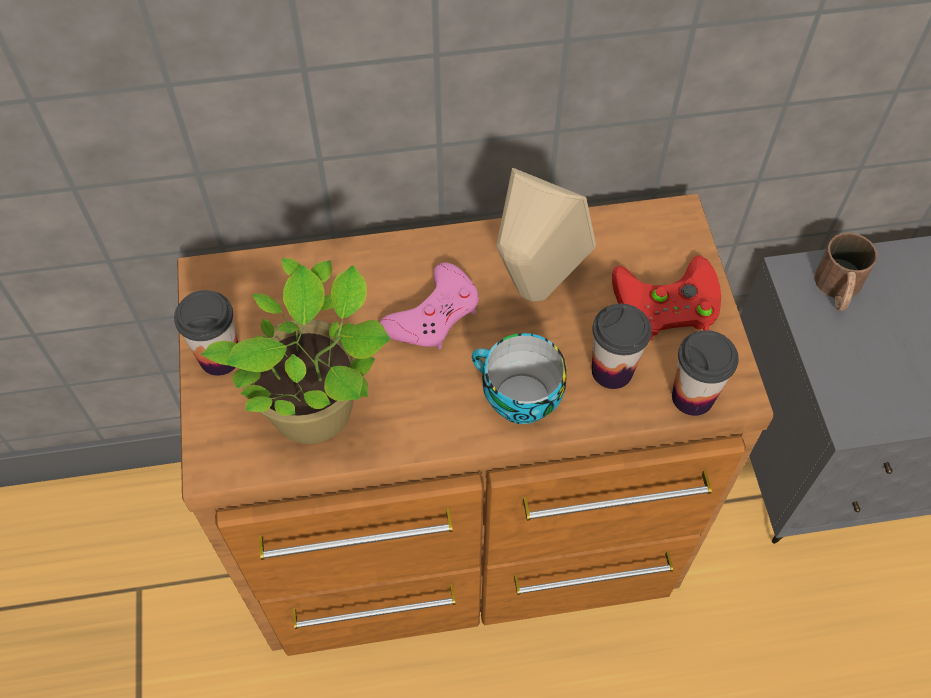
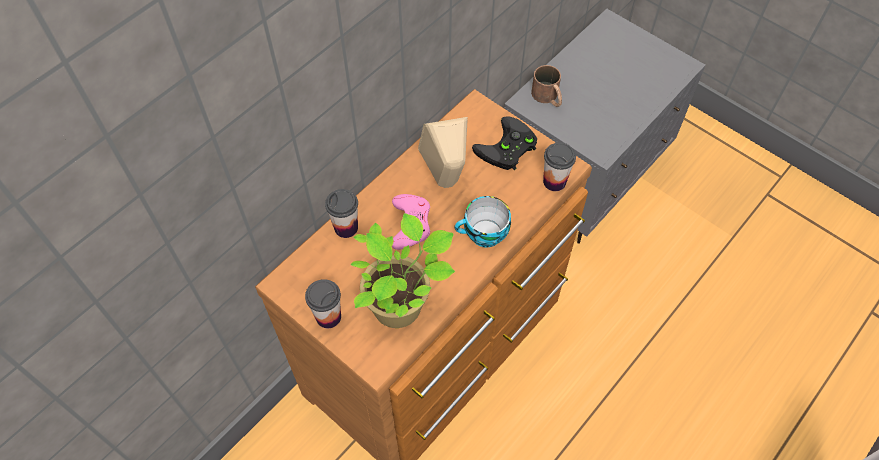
camera: 40 degrees left, 0 degrees up
(612, 371) = (512, 194): cup -> cup (346, 227)
(664, 305) = (507, 149): red game controller -> black game controller

